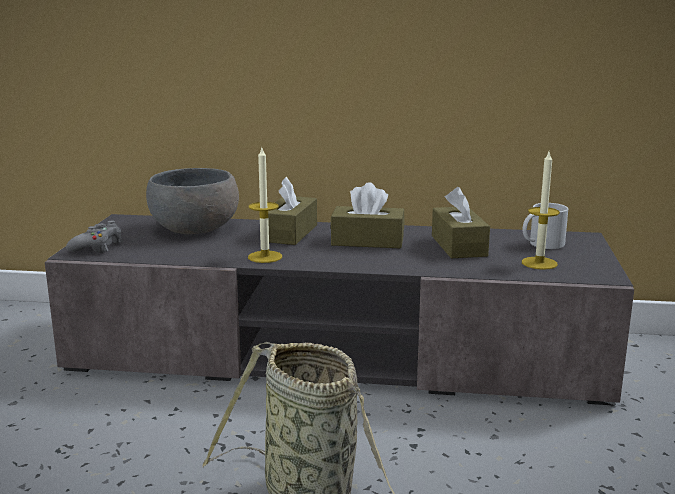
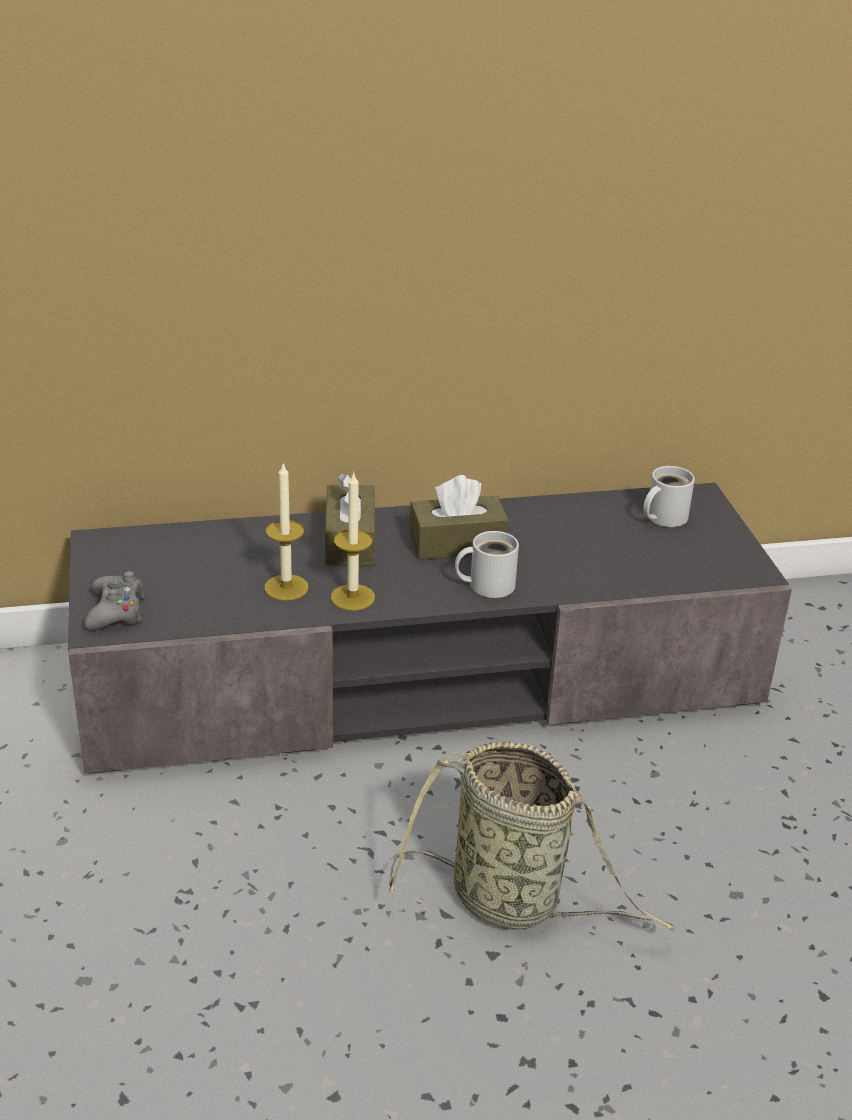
camera: 20 degrees left, 15 degrees up
(195, 229) = (218, 550): grey bowl -> none
(372, 261) = (487, 584): none -> white mug
(458, 246) = (570, 537): brown tissue box -> none
(539, 263) = (675, 558): candle -> candle (286, 587)

